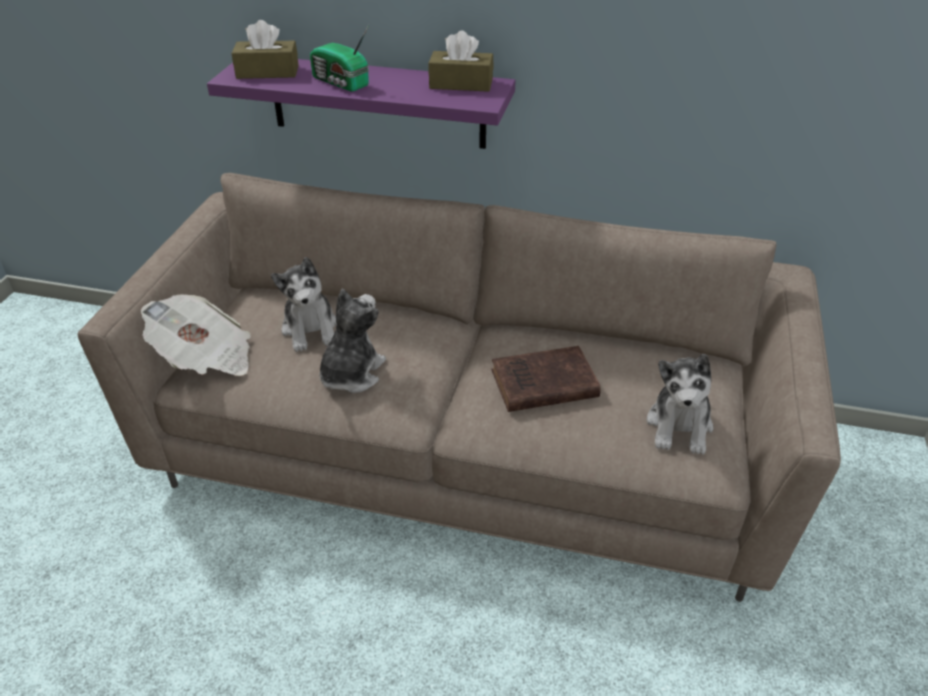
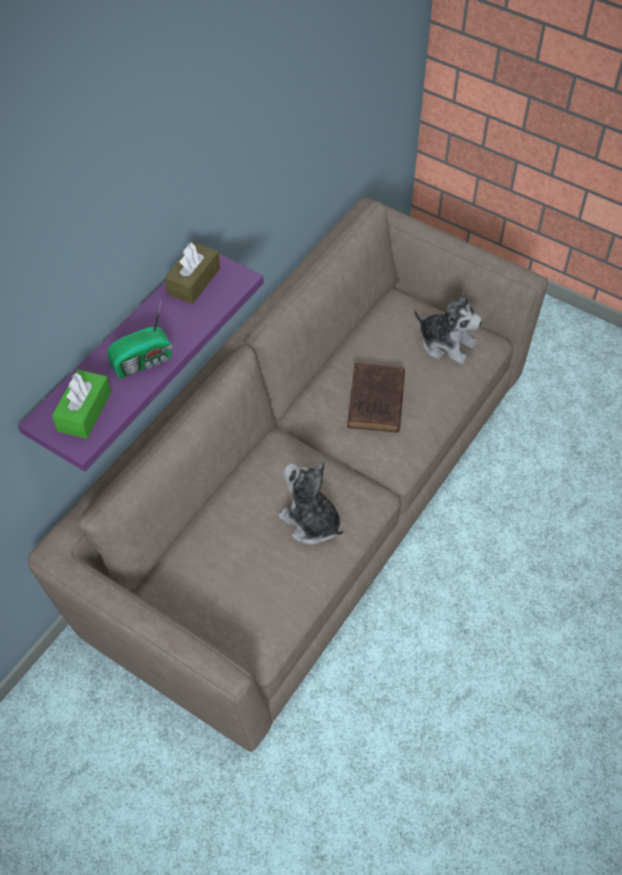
camera: 70 degrees left, 15 degrees up
(205, 358) = (242, 628): newspaper -> none
(267, 72) = (84, 411): brown tissue box -> green tissue box
(311, 329) = (238, 538): plush toy -> none

